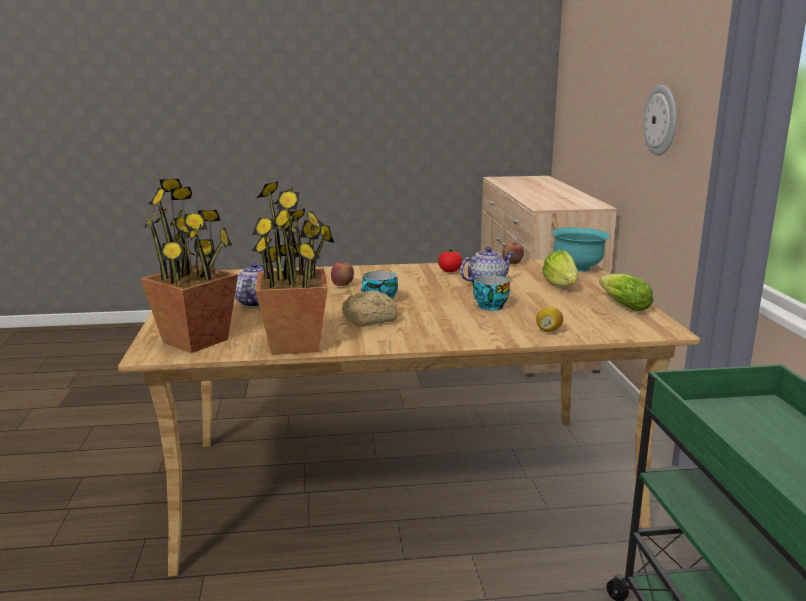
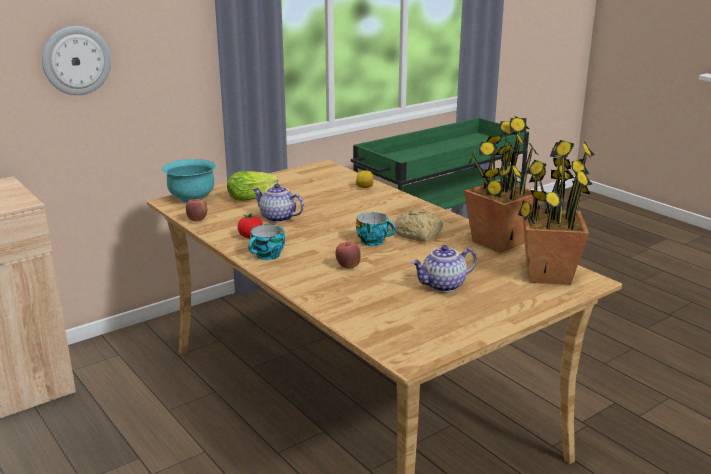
camera: 120 degrees left, 5 degrees up
(488, 306) = (335, 208): cup -> cup (267, 256)
(621, 305) = (286, 177): lettuce -> none

